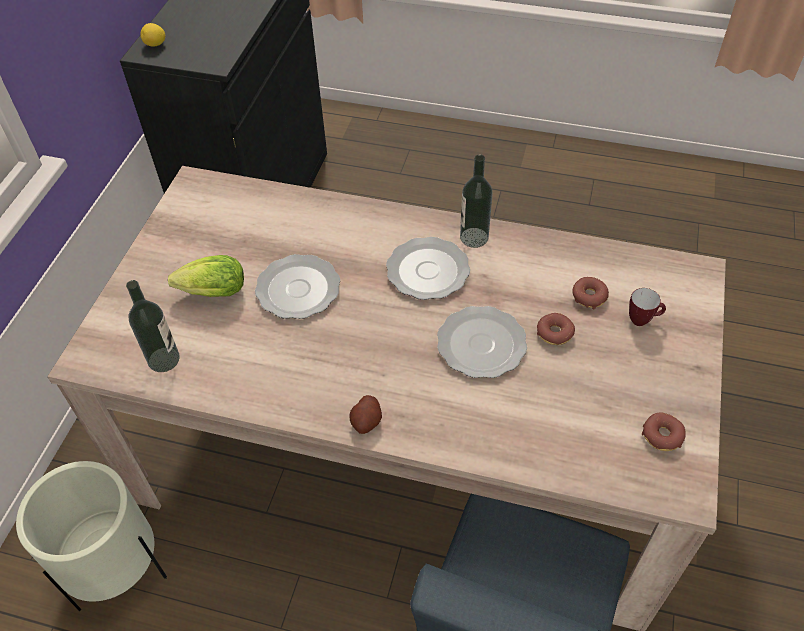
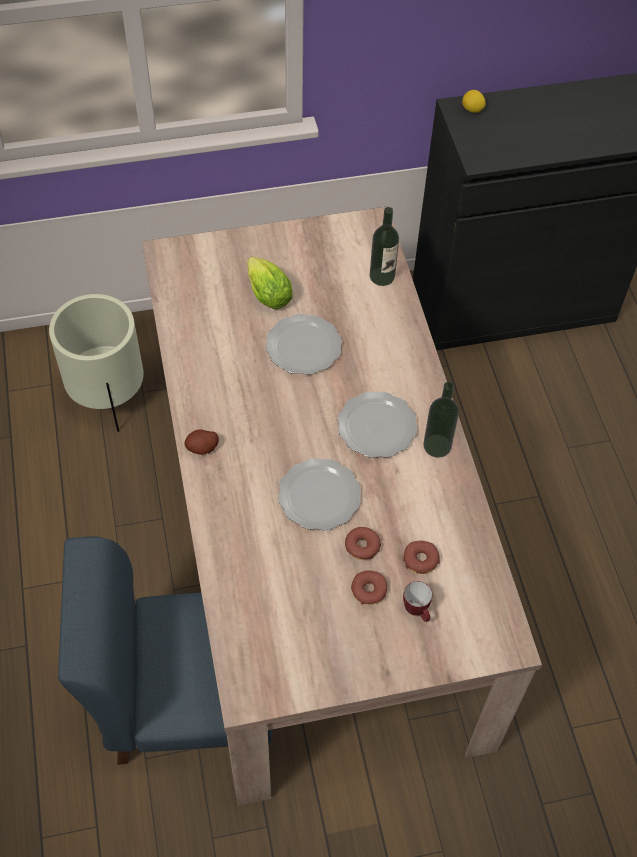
camera: 60 degrees right, 5 degrees up
(164, 359) = (190, 298): bottle -> bottle (382, 276)
(662, 435) = (296, 662): donut -> donut (368, 590)

